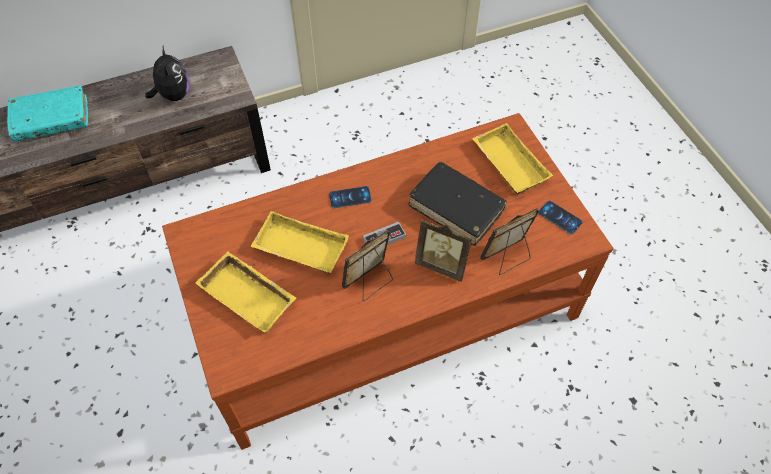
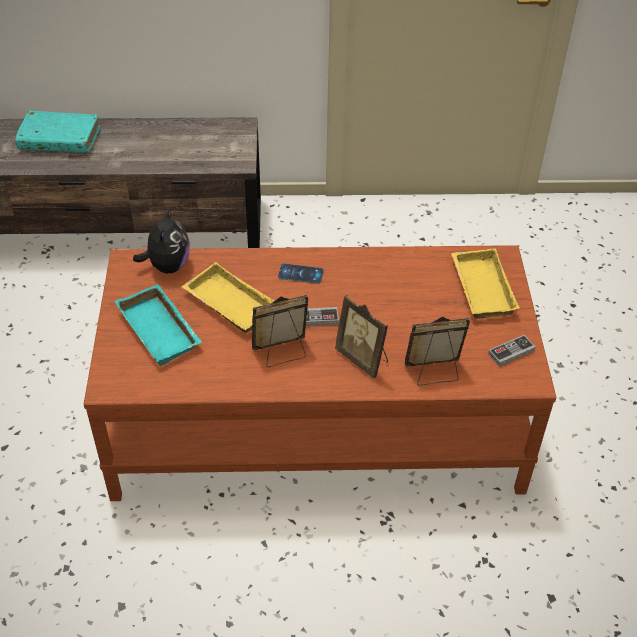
camera: 20 degrees right, 10 degrees down
(173, 95) = (180, 146): plush toy -> plush toy (167, 266)
(250, 295) = (162, 330): yellow tray -> turquoise tray
(456, 208) = (404, 313): black book -> none
(560, 217) = (511, 352): phone -> game controller

